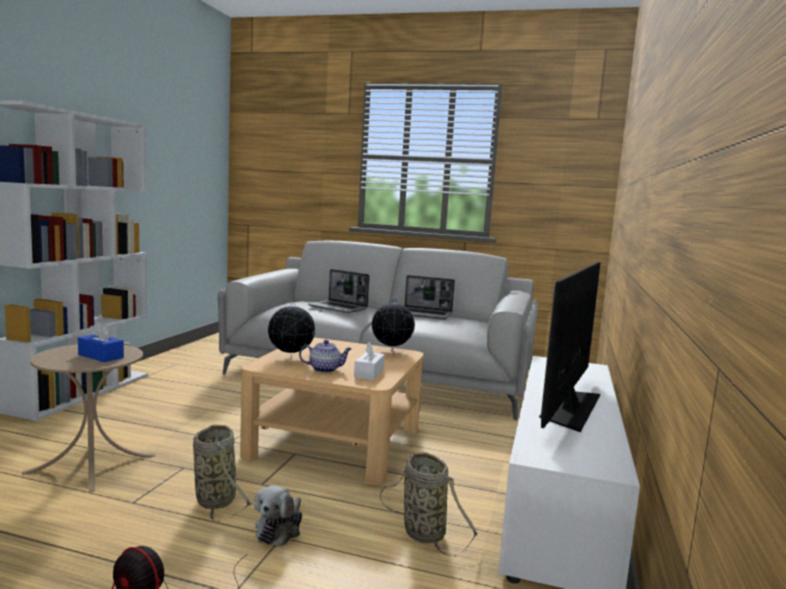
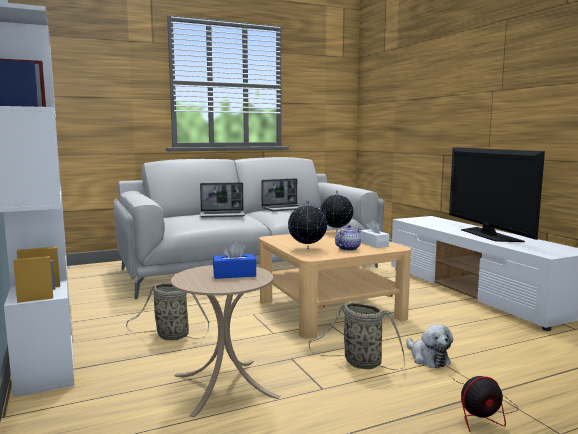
camera: 40 degrees left, 0 degrees up
(421, 531) = (477, 329): basket -> basket (170, 336)

